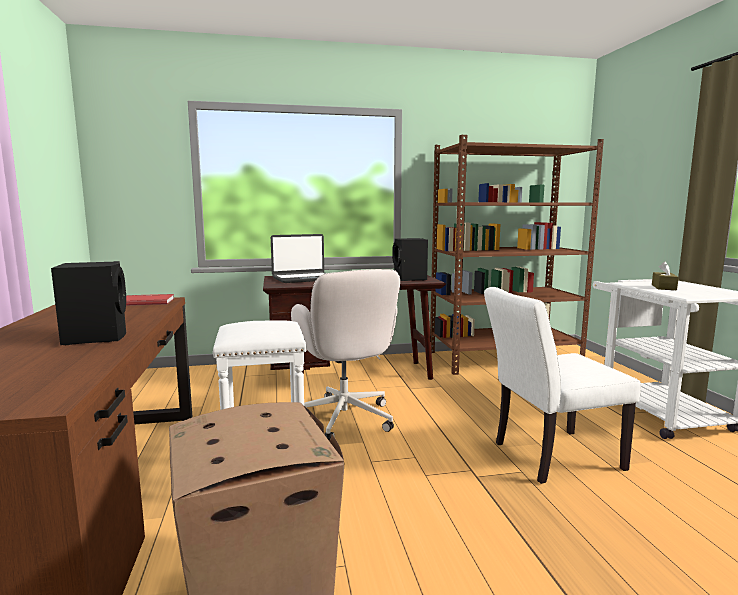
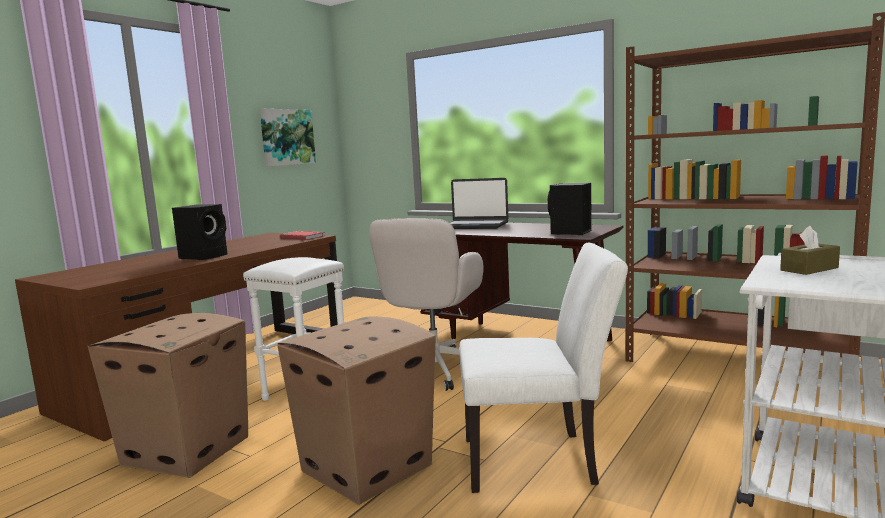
camera: 45 degrees right, 0 degrees up
(45, 178) = (287, 137): none -> picture
(468, 519) = (365, 469): none -> cardboard box
(548, 457) = (540, 460): white chair -> white chair turned 150 degrees clockwise

